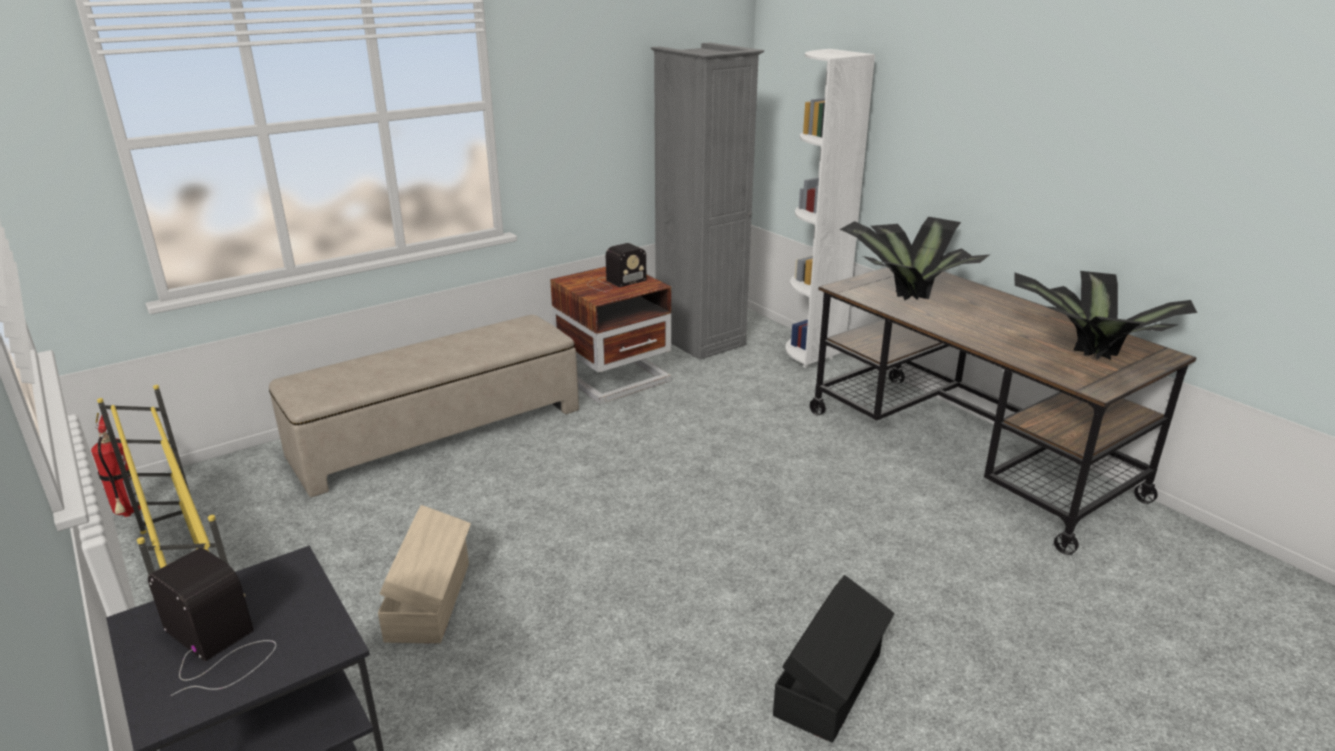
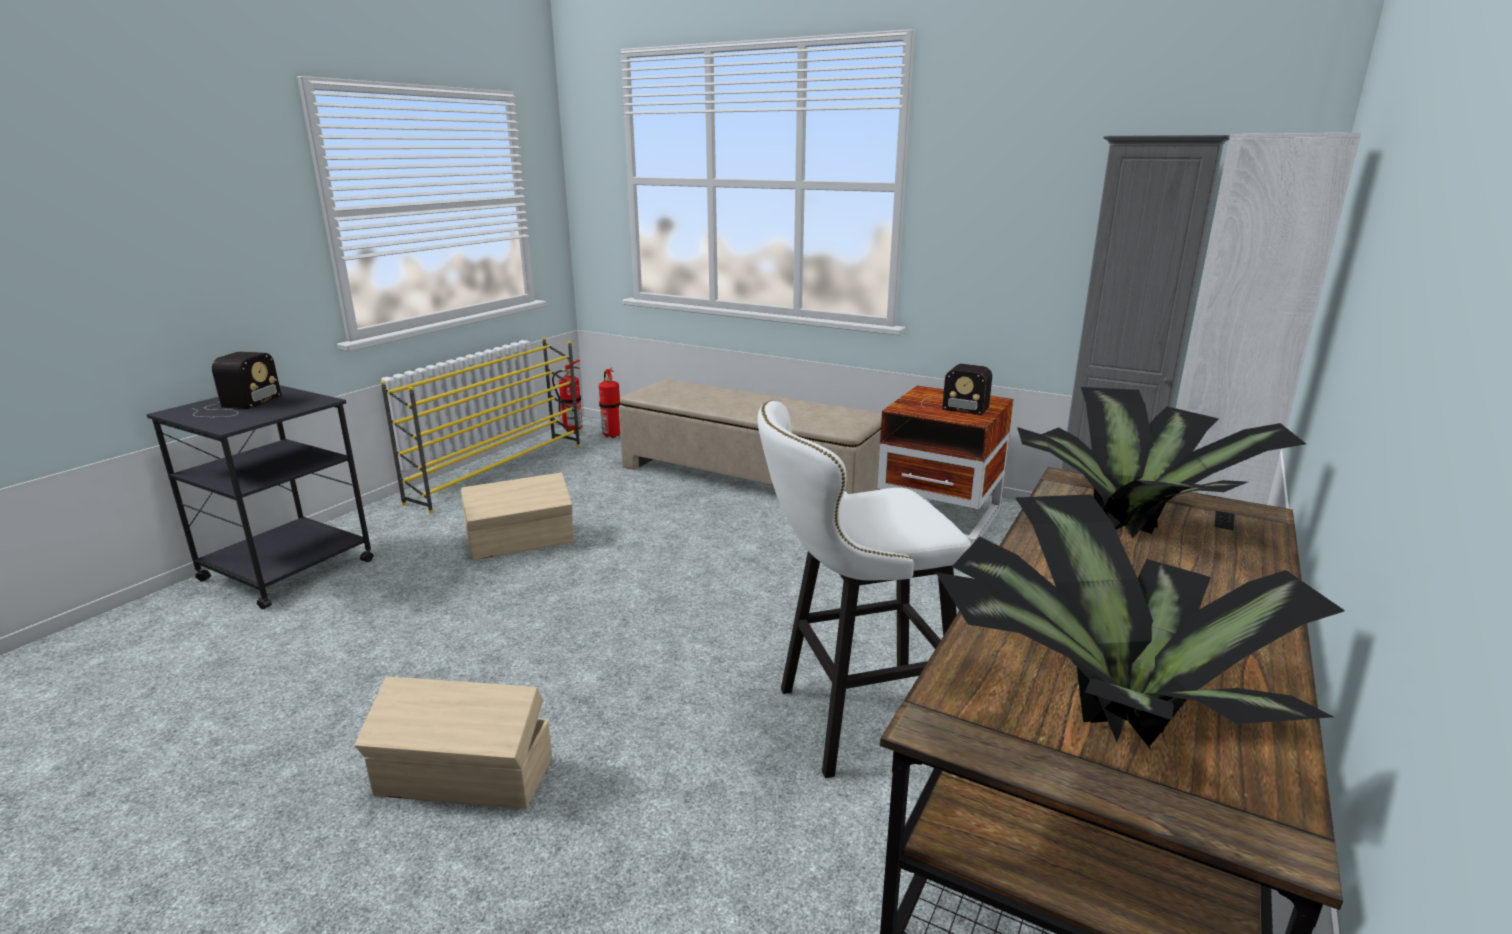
camera: 65 degrees right, 5 degrees down
(196, 486) = (611, 435): none -> fire extinguisher
(831, 684) = (465, 778): black storage box -> beige storage box
(844, 494) = (847, 721): none -> white stool

